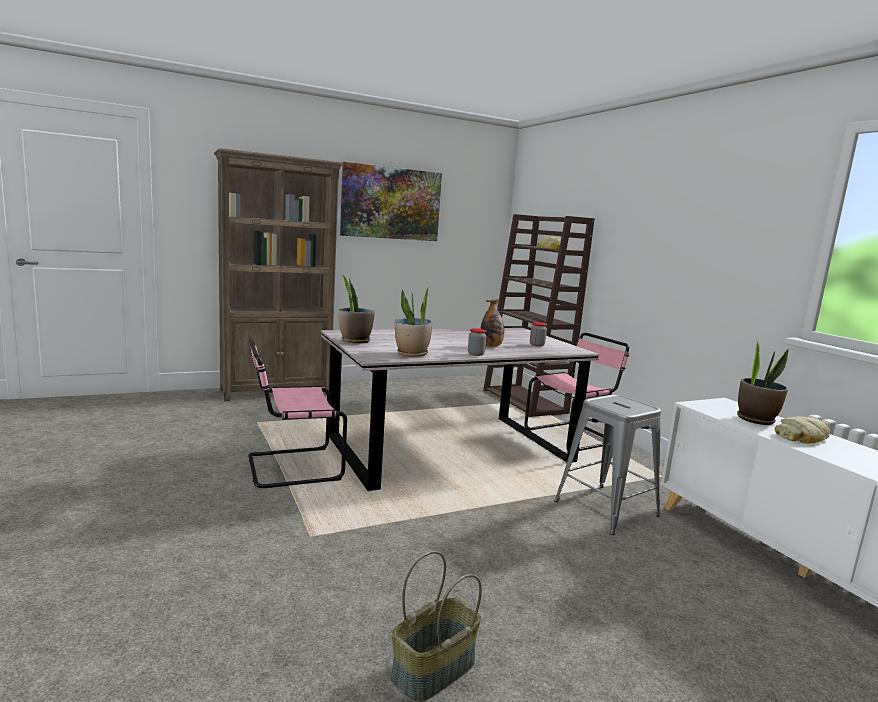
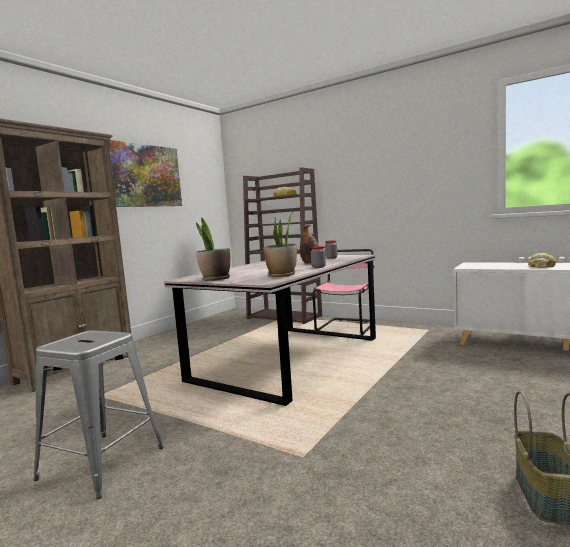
camera: 30 degrees left, 5 degrees down
(290, 468) = (192, 416): pink chair -> none
(605, 508) = (436, 356): grey stool -> grey stool (101, 463)
(756, 419) = (505, 265): potted plant -> none

